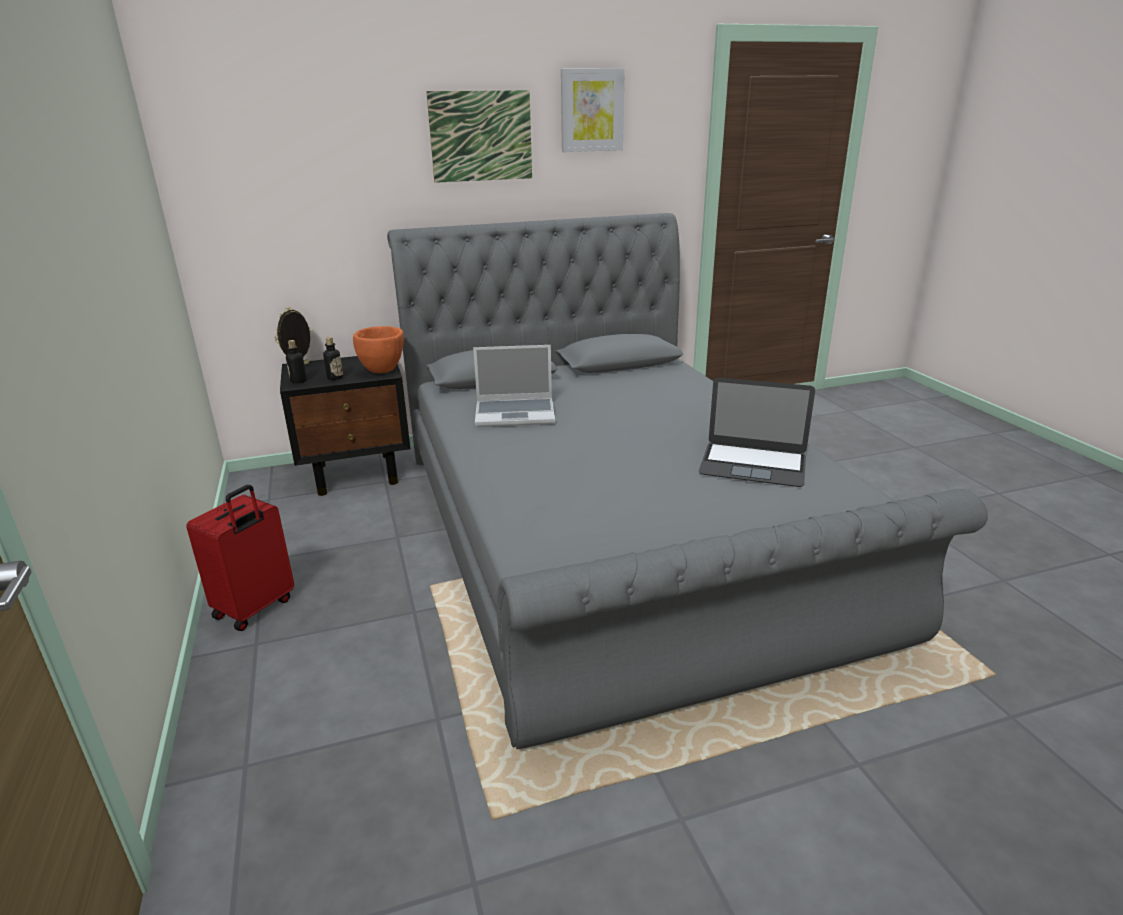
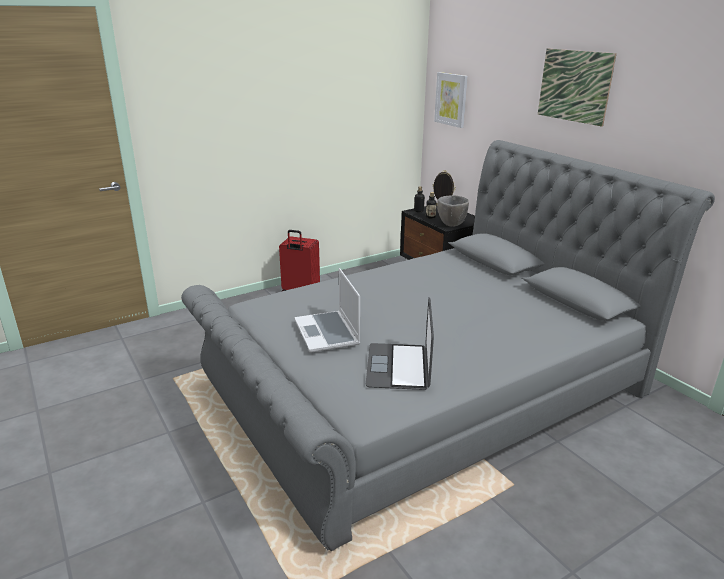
camera: 75 degrees right, 0 degrees up
(382, 371) = (451, 225): orange bowl -> grey bowl
(516, 414) = (436, 276): laptop -> laptop (328, 333)
(591, 110) = (667, 76): picture -> picture (451, 99)

